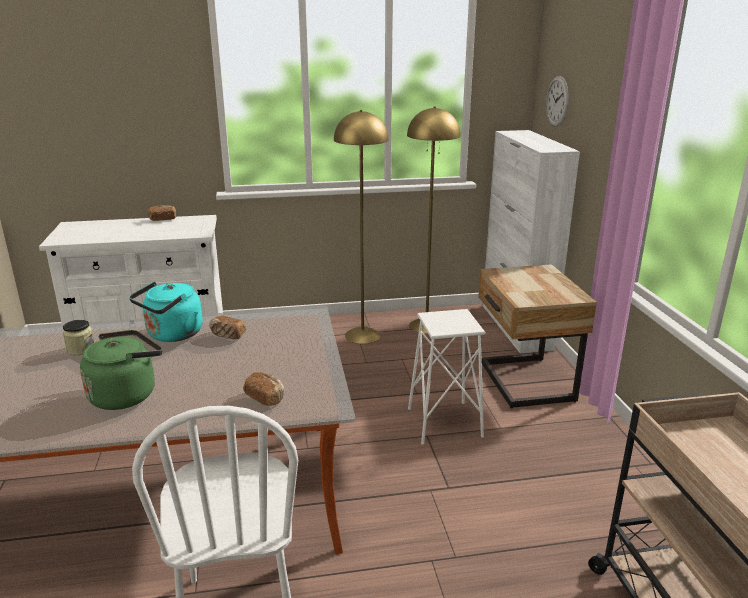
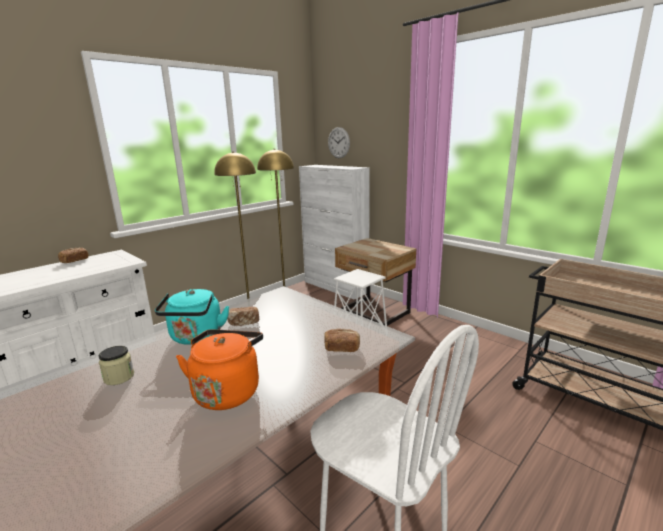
camera: 35 degrees left, 5 degrees down
(126, 394) = (227, 391): green kettle -> orange kettle

